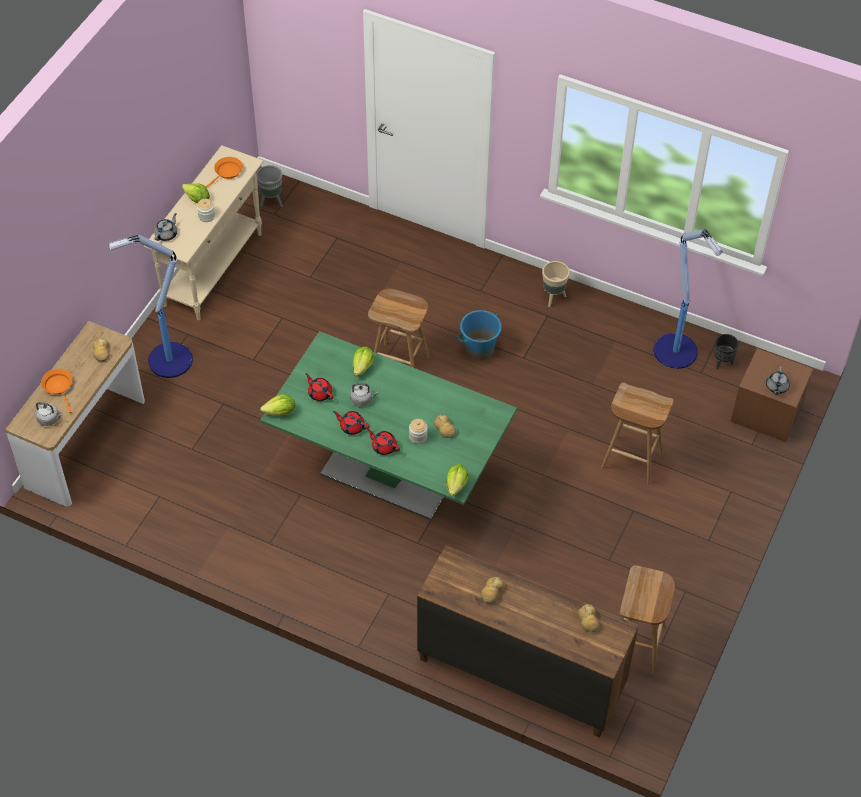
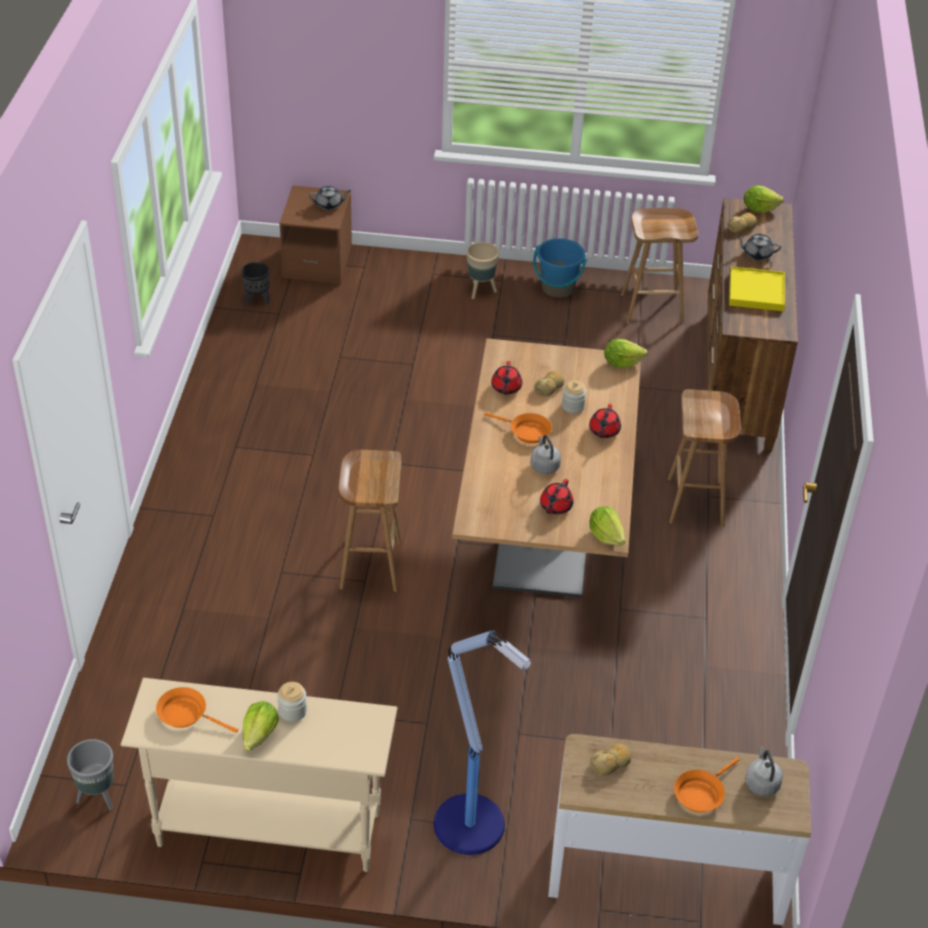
camera: 110 degrees left, 10 degrees down
(166, 234) = (350, 750): grey teapot -> grey teapot (757, 254)
(351, 426) = (591, 465): red teapot -> red teapot (506, 388)
(363, 367) = (492, 477): lettuce -> lettuce (759, 208)
(390, 472) = (543, 534): green dining table -> brown dining table
(401, 400) = (526, 432): none -> orange frying pan
(479, 349) = (315, 496): blue bucket -> blue bucket (557, 288)
(491, 592) = (756, 291): bread -> yellow tray
(553, 298) = (203, 447): beige planter -> beige planter (481, 291)
(630, 460) = (427, 346): brown stool -> brown stool (696, 503)
(676, 352) = (255, 335): floor lamp -> none

